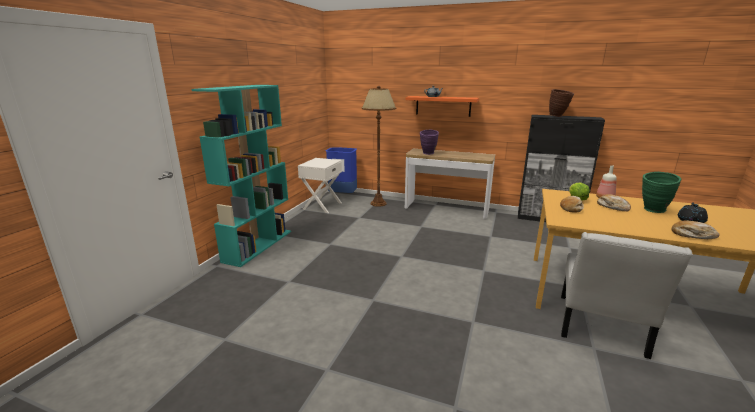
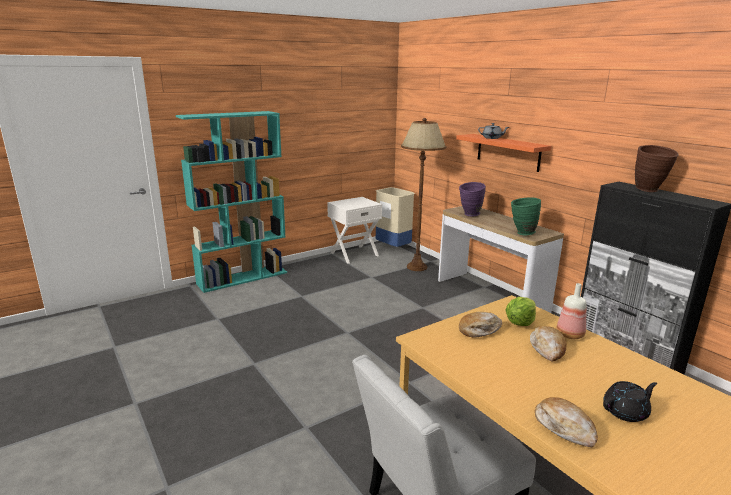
camera: 35 degrees right, 0 degrees up
(342, 195) = (393, 247): blue trash can -> beige trash can
(653, 211) = (601, 376): green vase -> green vase (521, 233)

